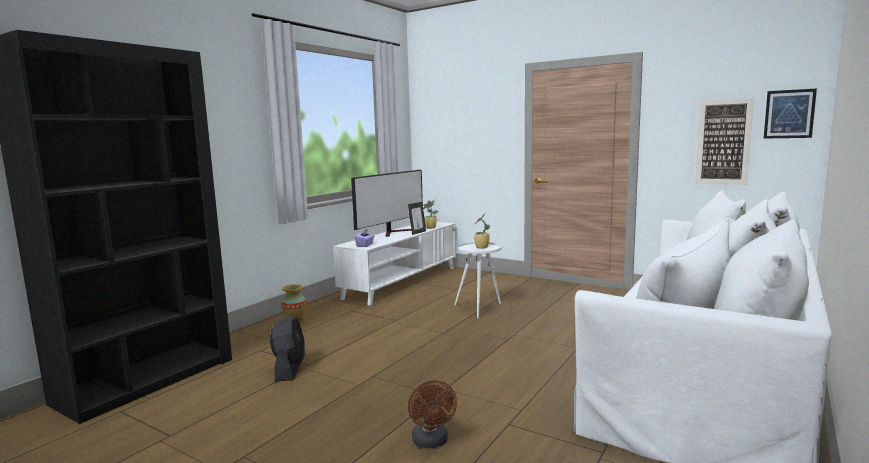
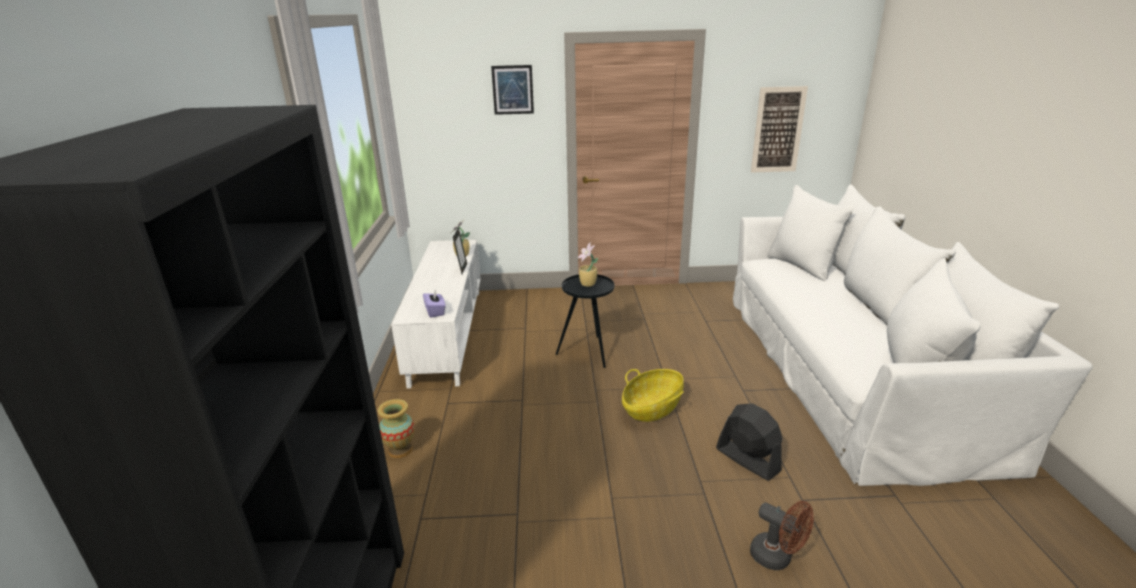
camera: 35 degrees left, 15 degrees up
(289, 369) = (505, 532): black fan -> black fan (747, 459)
(394, 232) = (430, 275): television -> none
(476, 346) = (652, 408): none -> basket
(480, 308) = (588, 351): white side table -> black side table
(789, 114) = (834, 102): picture -> picture (513, 90)

